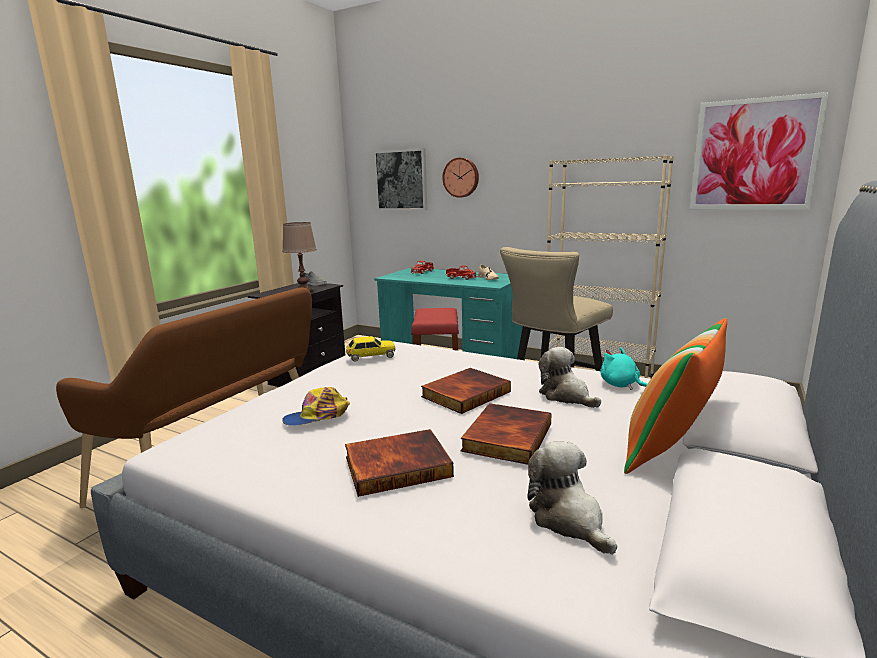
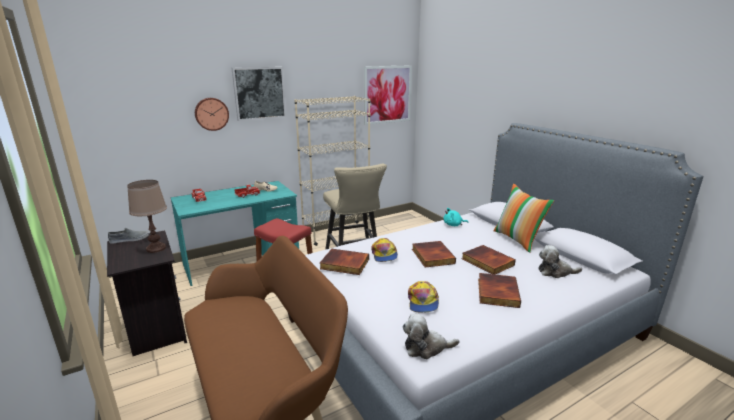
camera: 60 degrees left, 5 degrees up
(371, 356) = (344, 264): toy car -> book
(401, 180) = (144, 119): picture -> picture (259, 93)
(425, 367) = (384, 255): none -> cap
(566, 396) = (454, 238): plush toy -> plush toy (426, 347)

